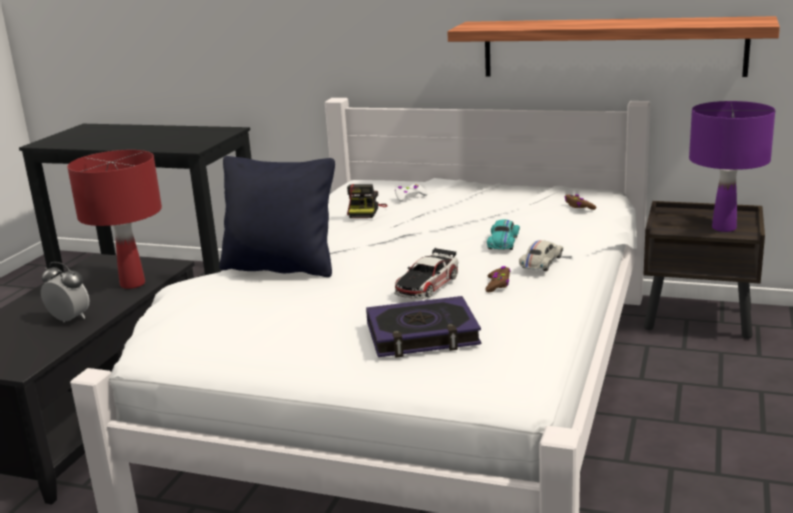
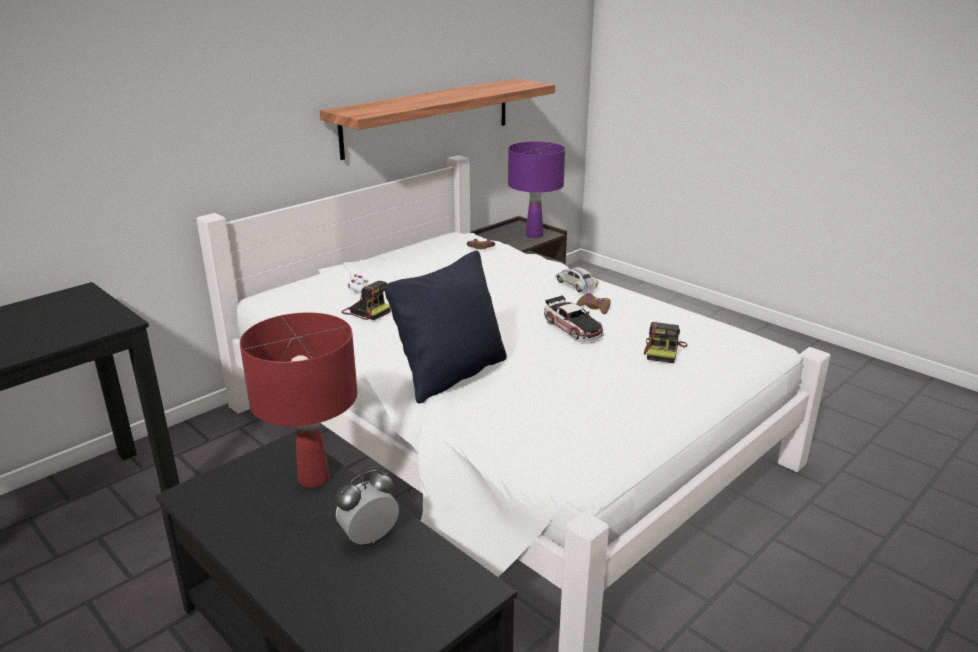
camera: 65 degrees left, 5 degrees up
(422, 335) = (663, 351): book -> camera
(503, 242) = (521, 285): turquoise toy car -> none

